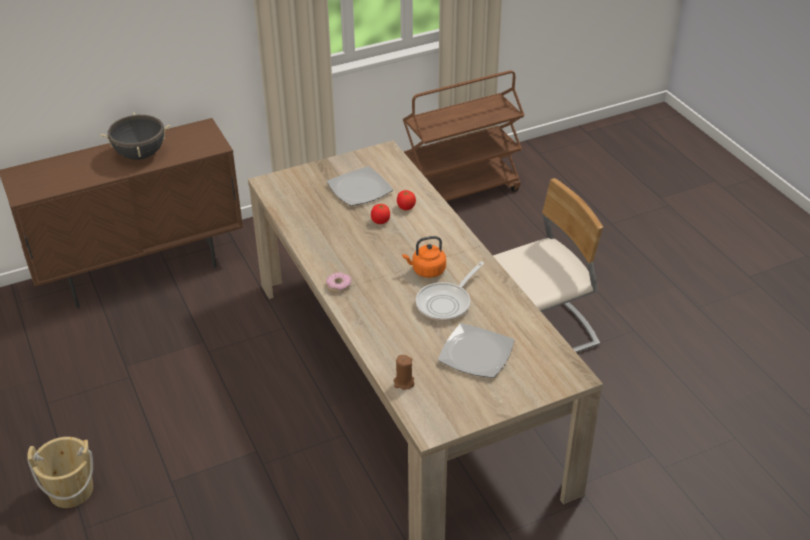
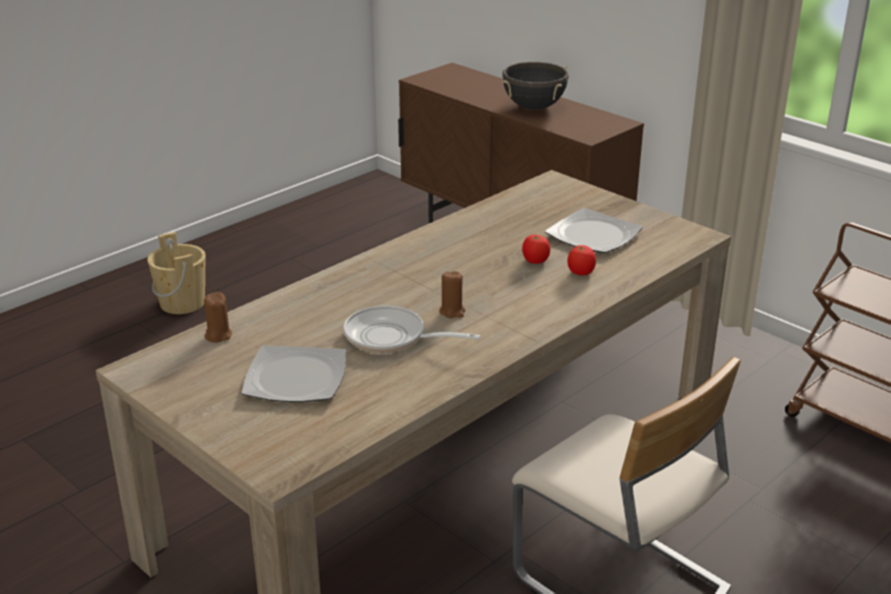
camera: 70 degrees right, 10 degrees down
(339, 285) = (384, 260): donut -> none
(426, 270) = (452, 311): orange kettle -> brown candle

